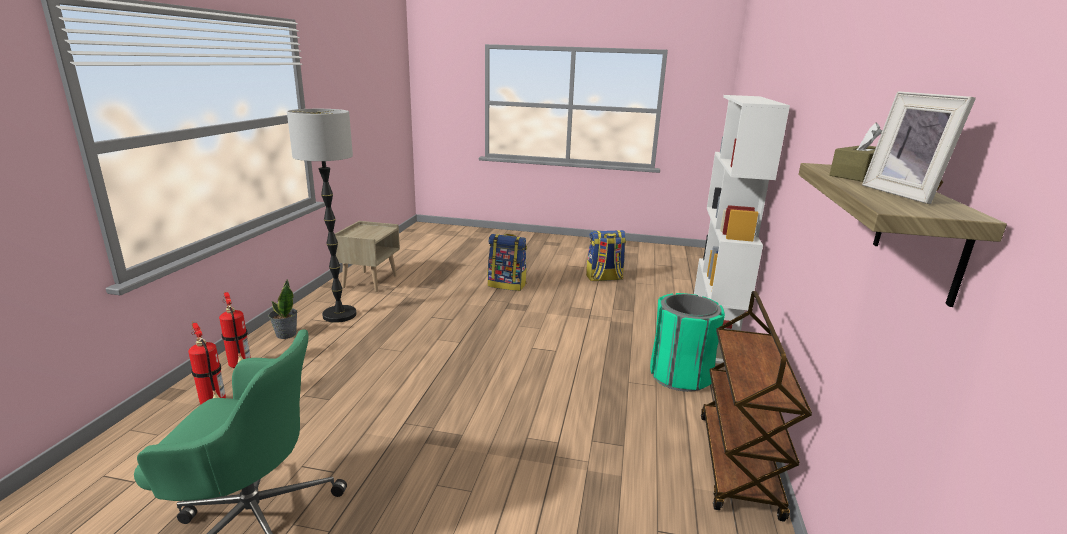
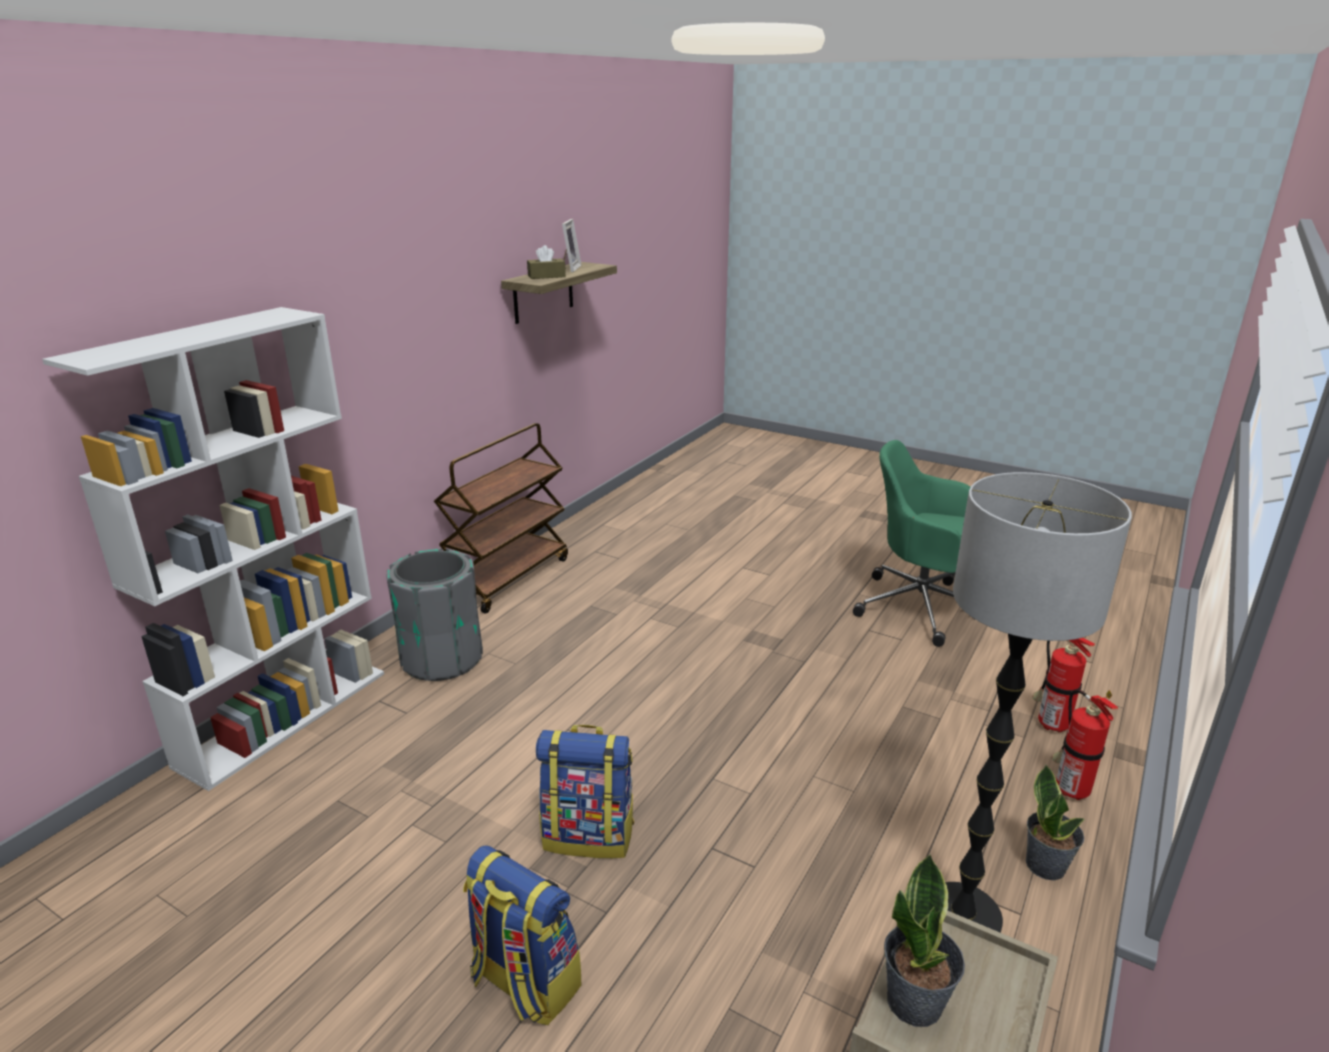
camera: 160 degrees left, 5 degrees up
(378, 231) = (915, 1002): none -> potted plant
(604, 278) = (236, 960): backpack -> backpack (589, 835)
(680, 376) = (442, 659): green trash can -> grey trash can

